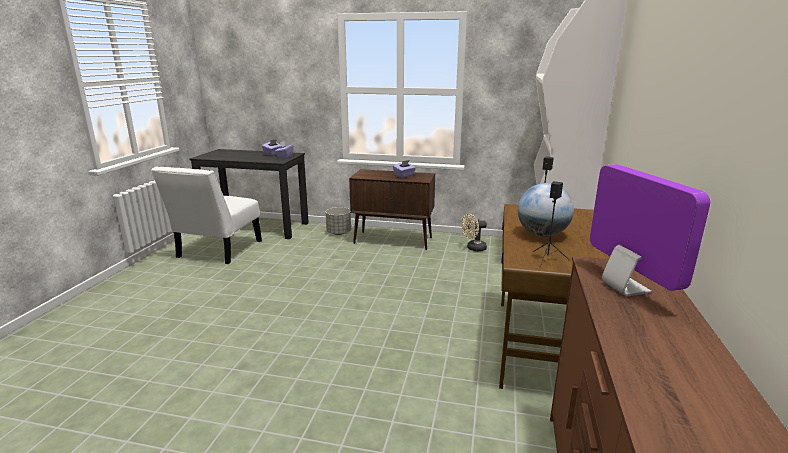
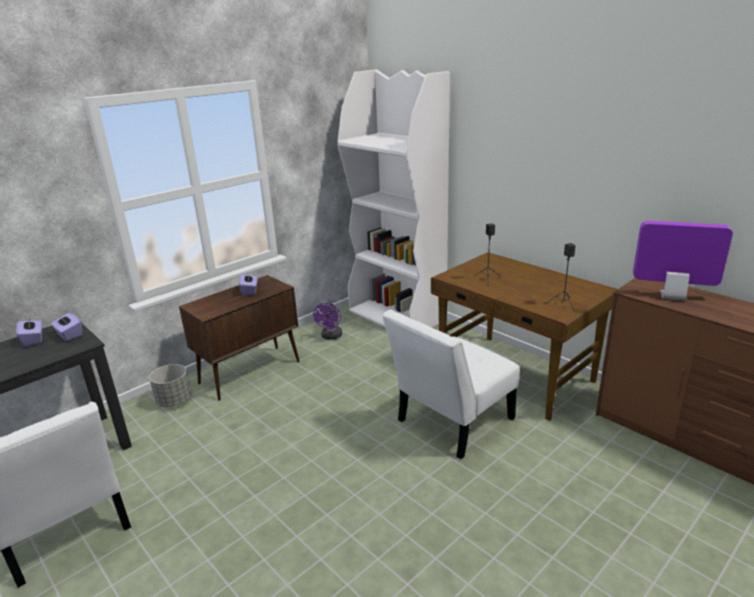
camera: 55 degrees left, 5 degrees up
(429, 333) = (451, 422): none -> white chair
(473, 248) = (331, 337): beige fan -> purple fan
(542, 234) = (516, 289): globe -> none

